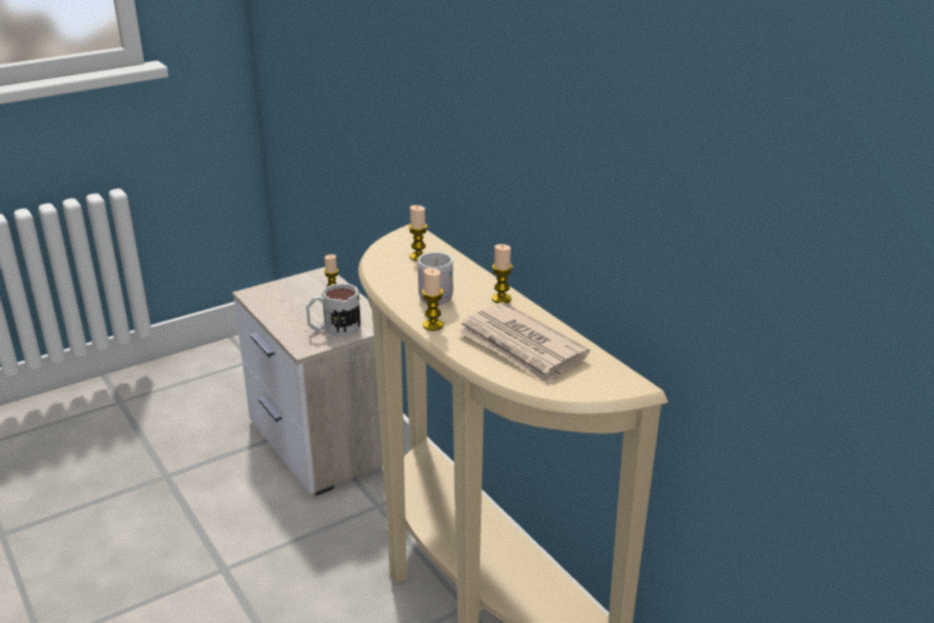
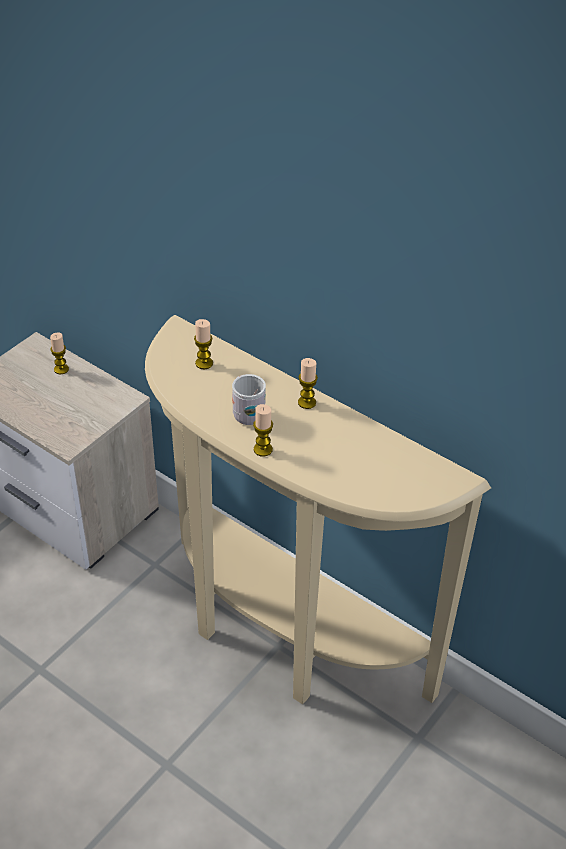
camera: 20 degrees left, 15 degrees up
(334, 328) = (86, 414): mug -> none
(521, 347) = (352, 458): newspaper -> none

